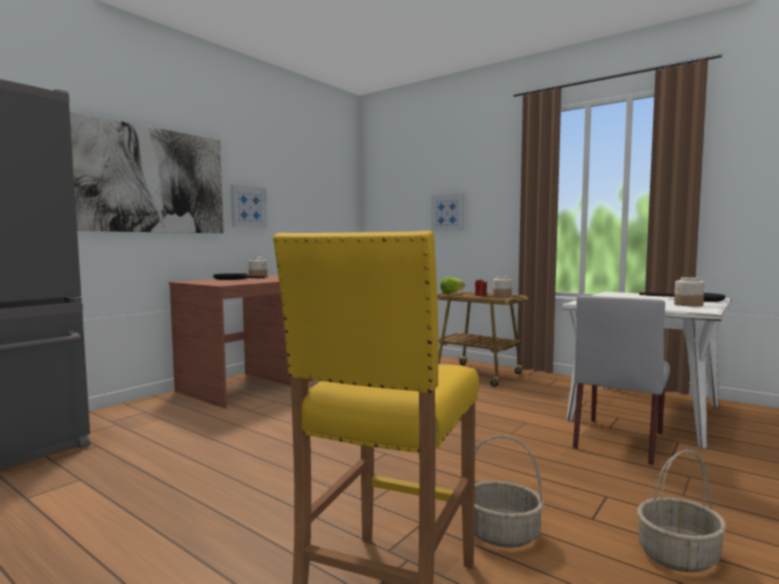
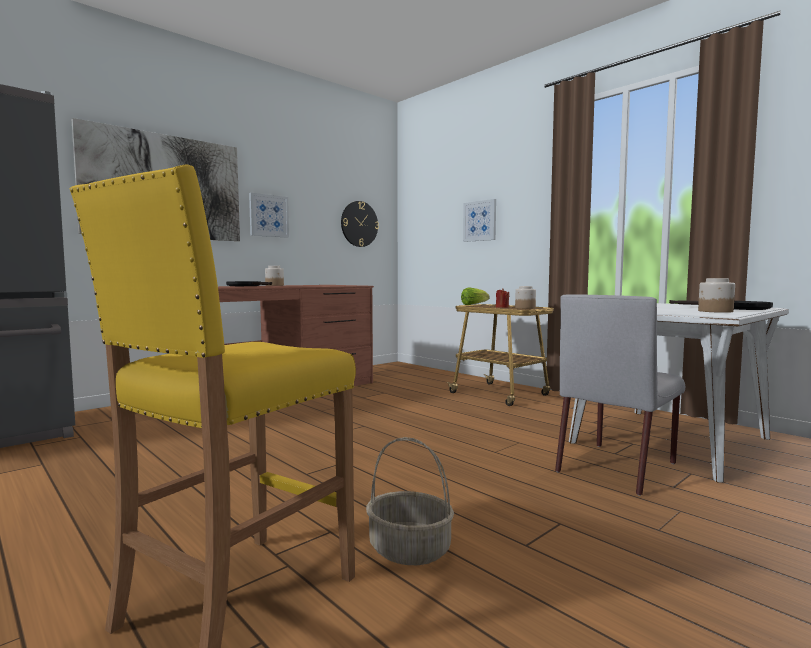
camera: 10 degrees right, 0 degrees up
(328, 213) = (359, 224): none -> wall clock
(678, 556) = (604, 595): basket -> none

